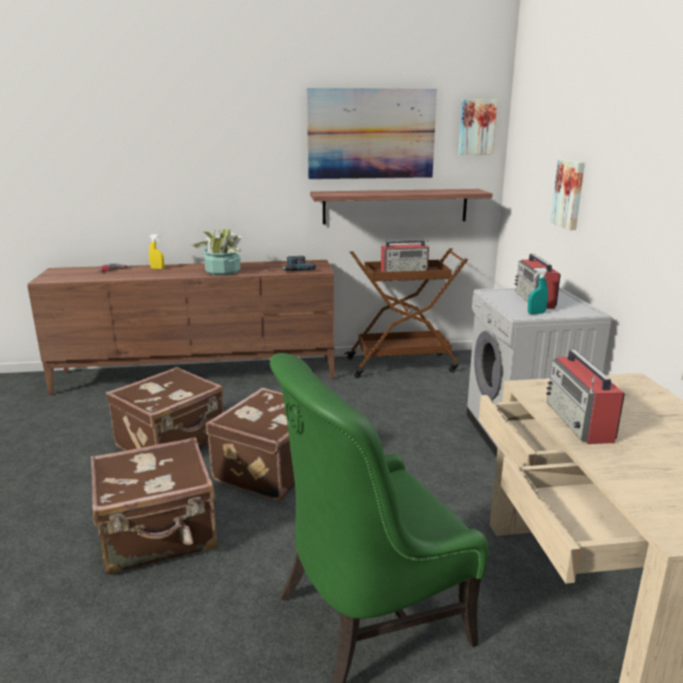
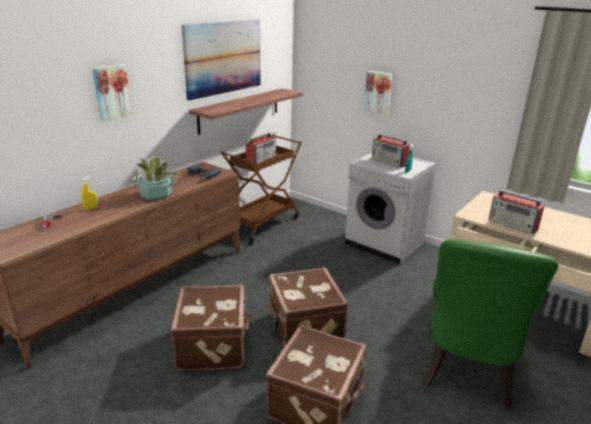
camera: 45 degrees left, 5 degrees up
(476, 127) = (278, 45): picture -> picture (111, 92)

